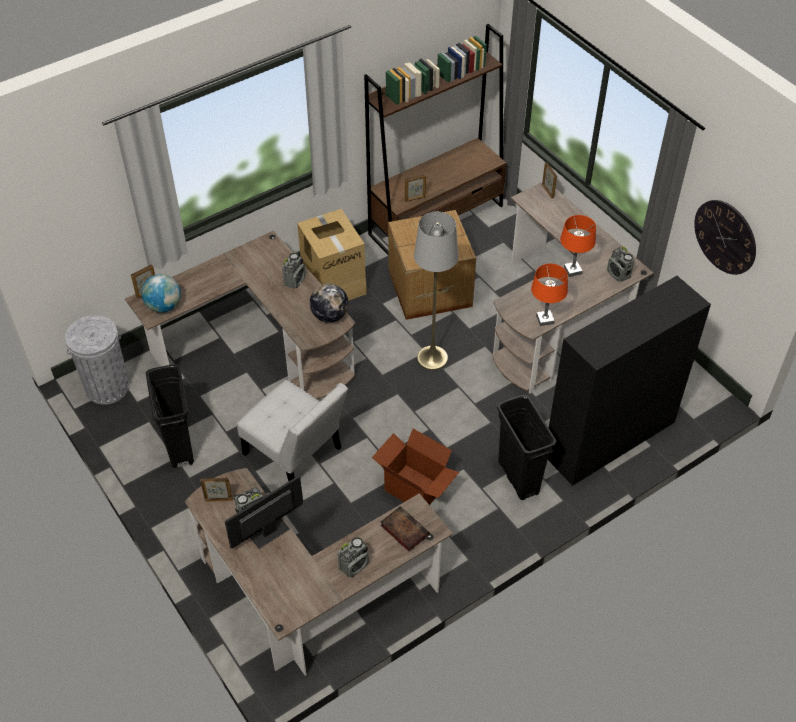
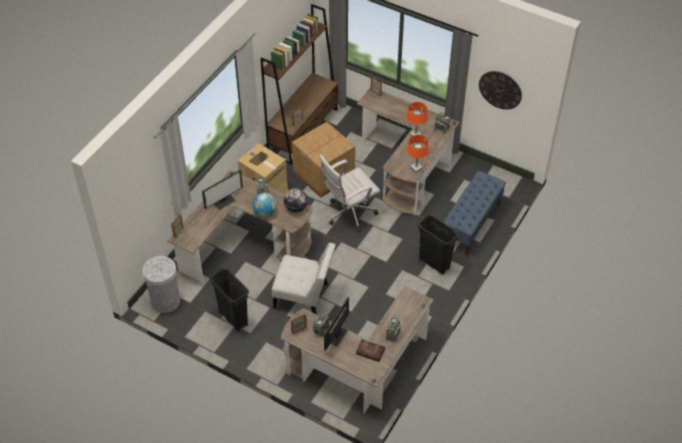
camera: 25 degrees left, 0 degrees up
(164, 306) = (194, 236): globe -> globe (265, 212)
(236, 271) = (224, 201): none -> monitor
(403, 529) = (407, 307): book -> book (369, 351)
(415, 488) = (382, 290): cardboard box -> none
(432, 358) = (349, 214): grey floor lamp -> white office chair
(609, 440) = (471, 225): black bookcase -> blue bench

